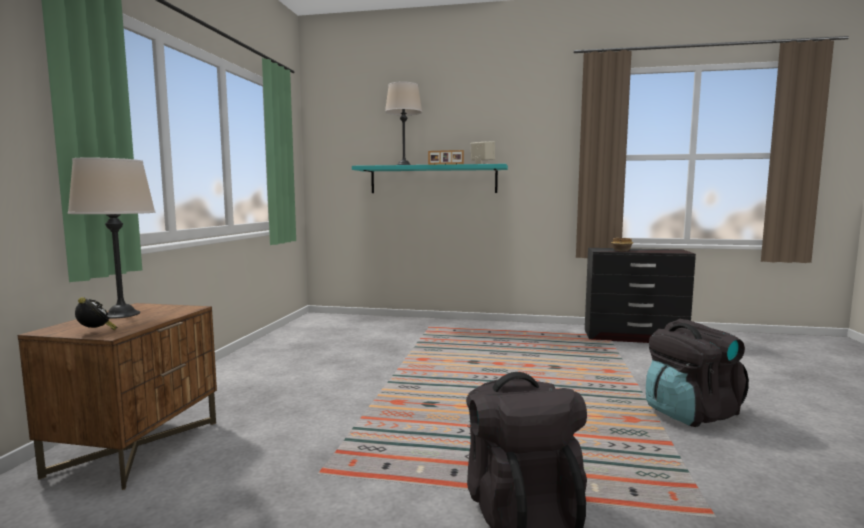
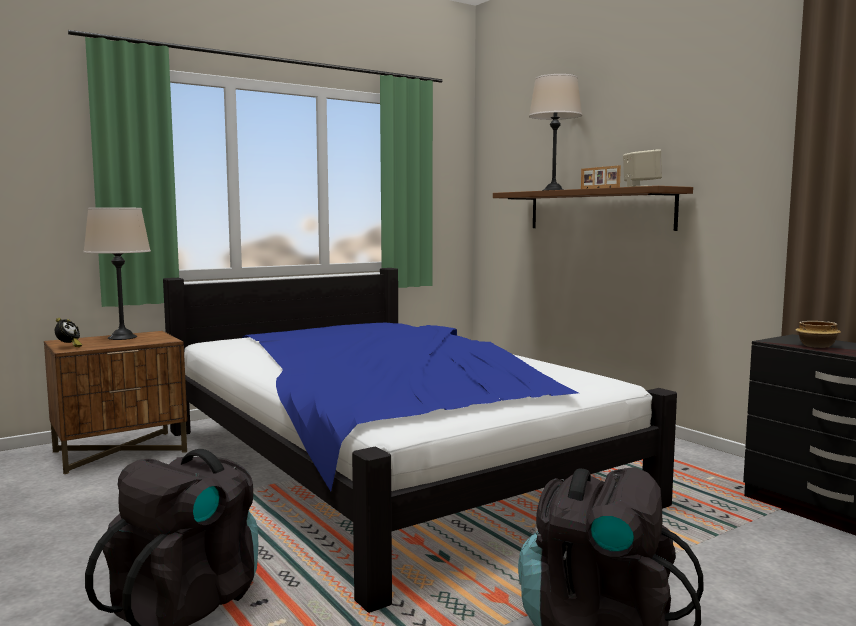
camera: 45 degrees right, 0 degrees up
(399, 377) = (387, 463): none -> bed
(433, 180) = (598, 210): turquoise shelf -> brown shelf

